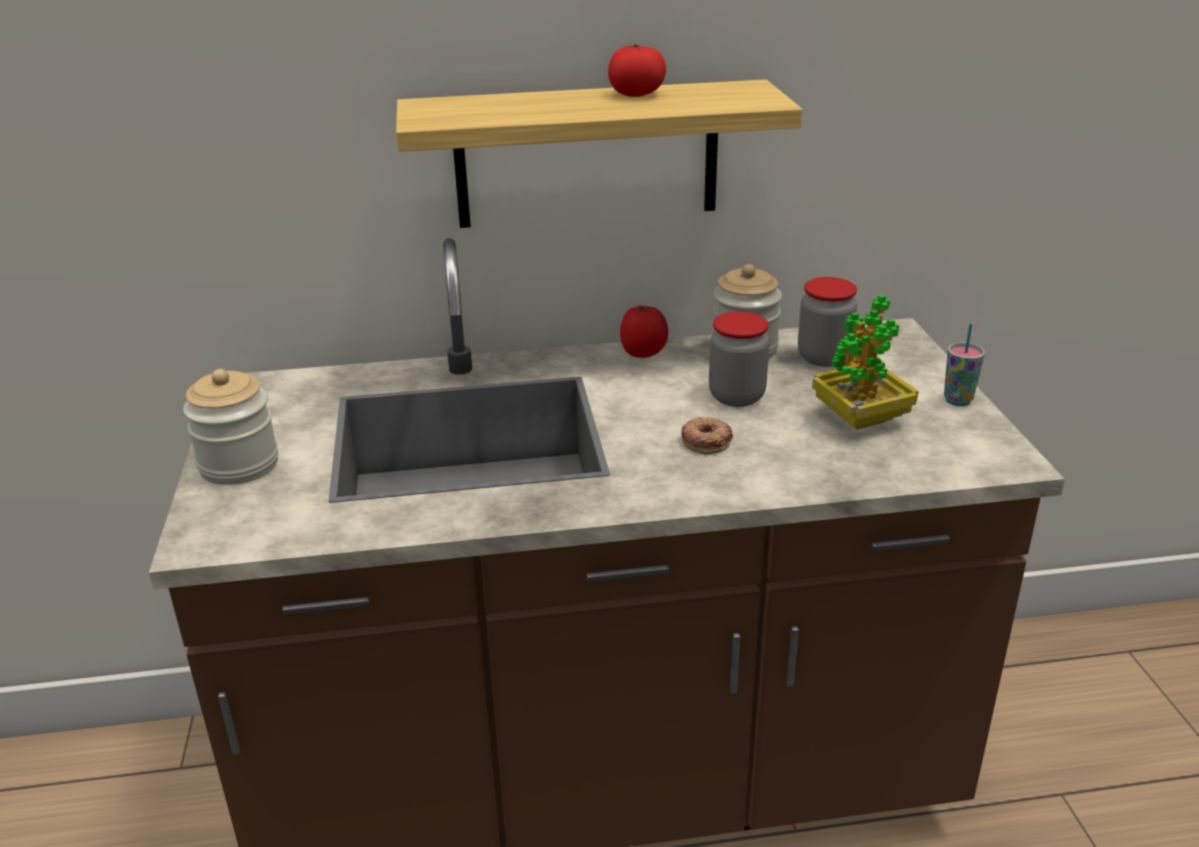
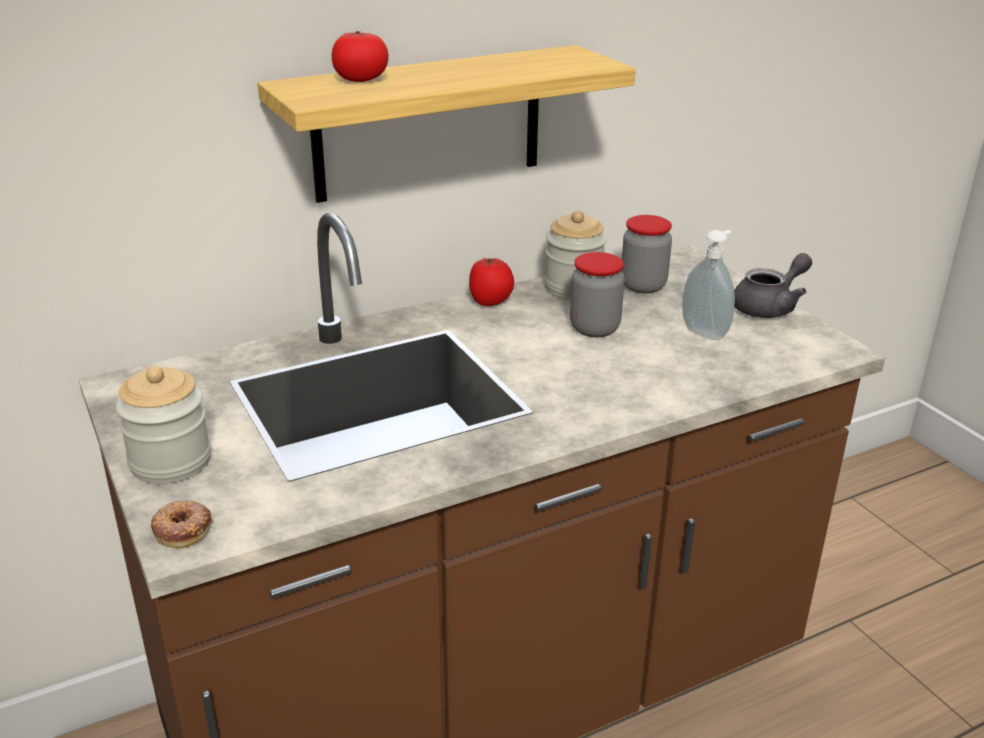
camera: 20 degrees left, 0 degrees up
(637, 94) = (482, 64): tomato -> tomato (361, 79)
(706, 440) = (595, 369): donut -> donut (183, 529)
(861, 418) = (706, 332): potted plant -> soap dispenser
(958, 401) = (769, 307): cup -> grey teapot

